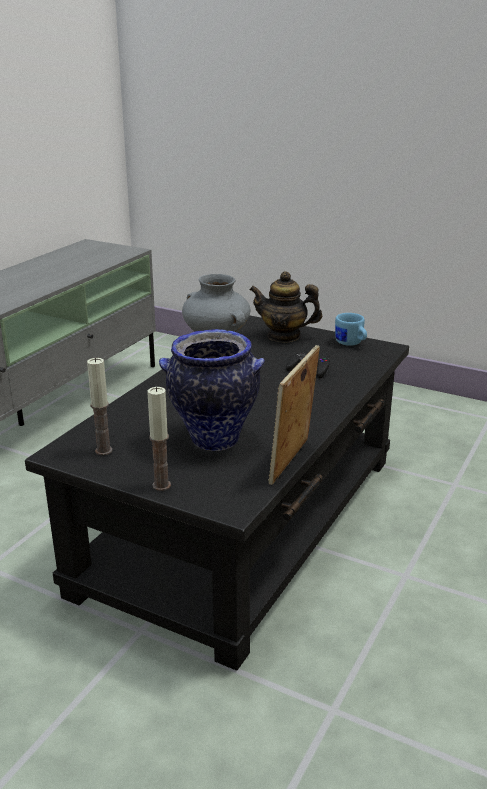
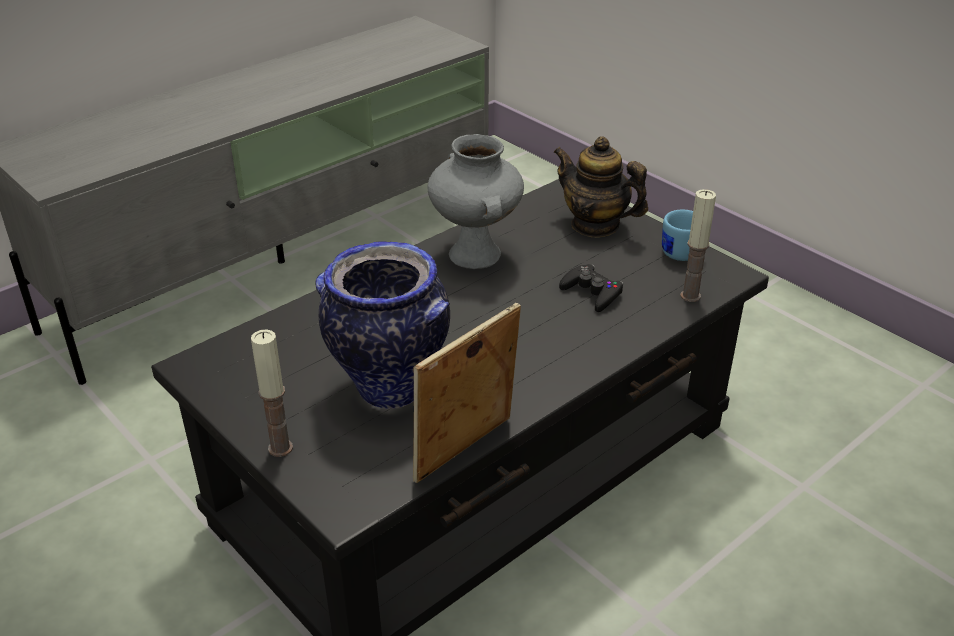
camera: 20 degrees right, 10 degrees up
(104, 450) = (246, 374): candle -> candle (690, 296)

